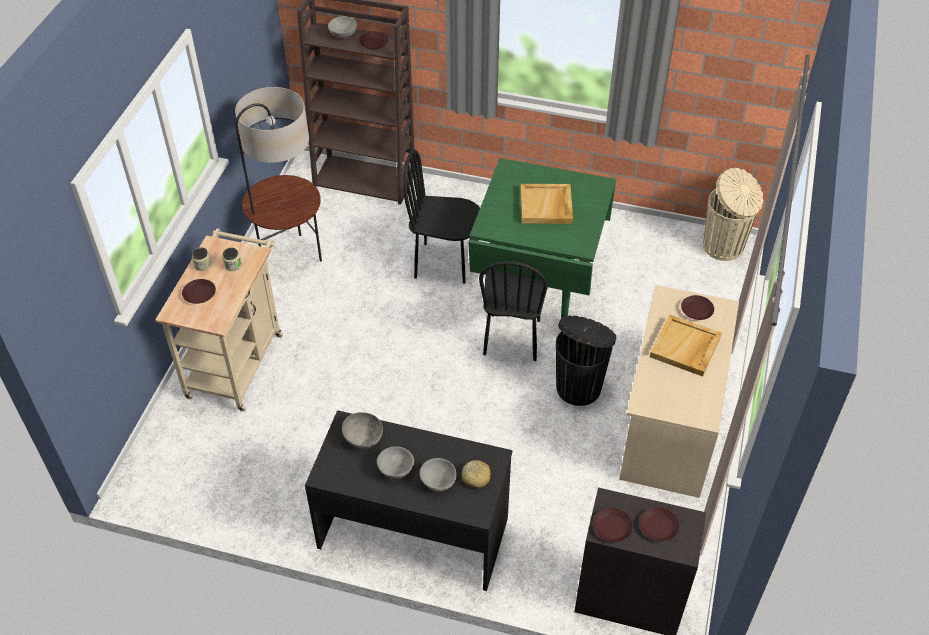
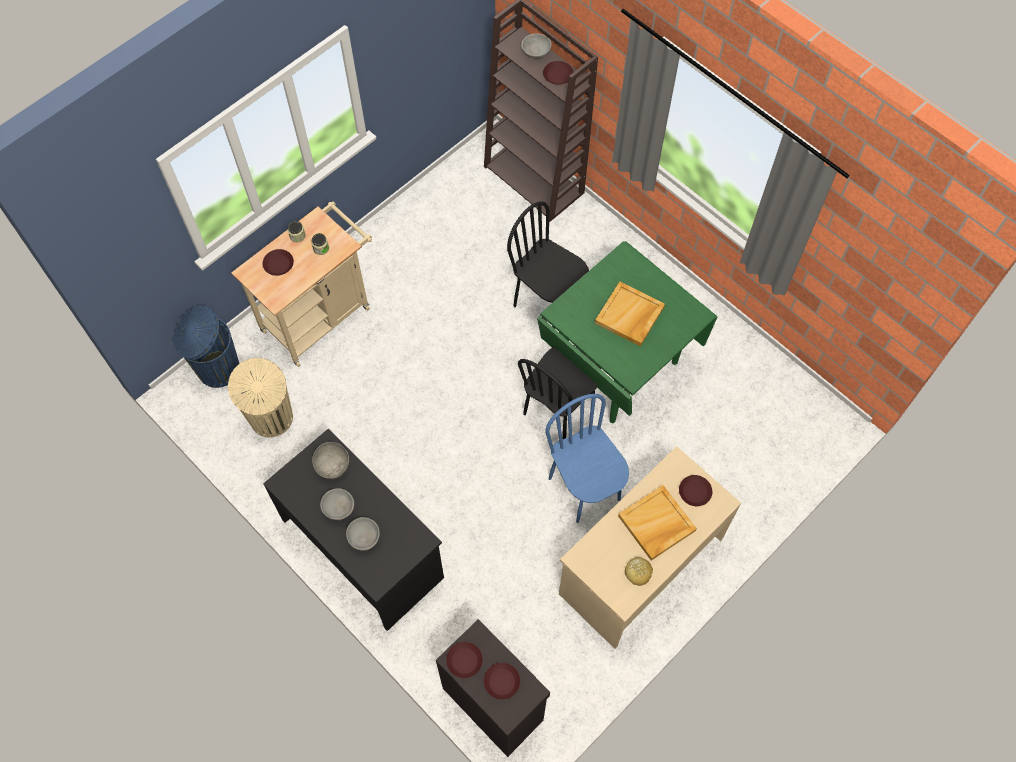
camera: 30 degrees right, 15 degrees up
(160, 450) = (217, 369): none -> blue trash can
(290, 256) = (422, 231): floor lamp -> none
(476, 477) = (396, 550): bread -> bread (638, 572)
(579, 386) = (585, 488): black trash can -> blue chair
(724, 247) = (820, 415): beige trash can -> beige trash can (272, 419)

